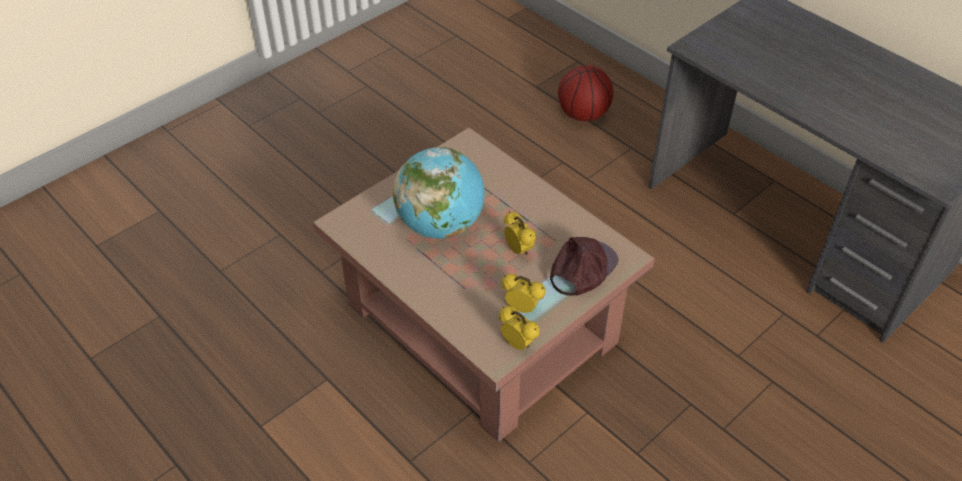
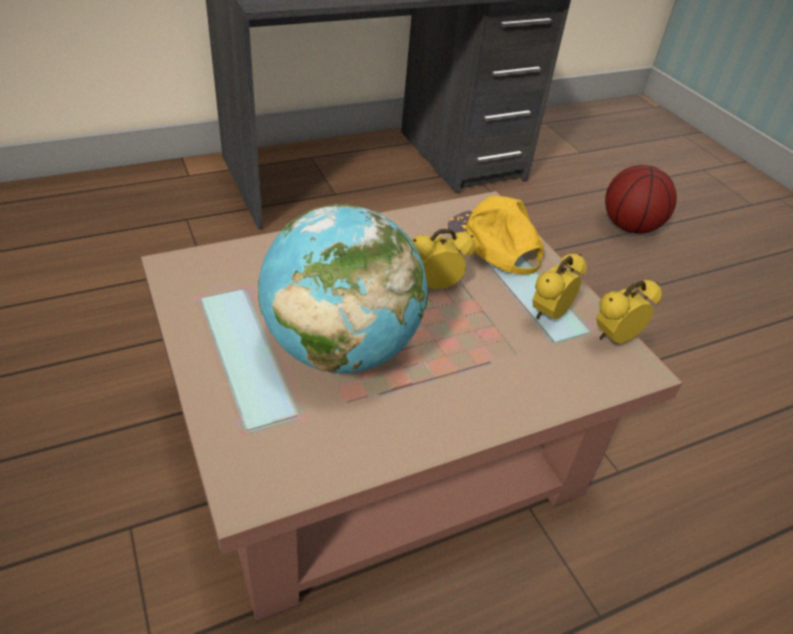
camera: 75 degrees left, 5 degrees down
(582, 269) = (494, 244): brown cap -> yellow cap
(583, 114) = (96, 232): basketball -> basketball (630, 226)

